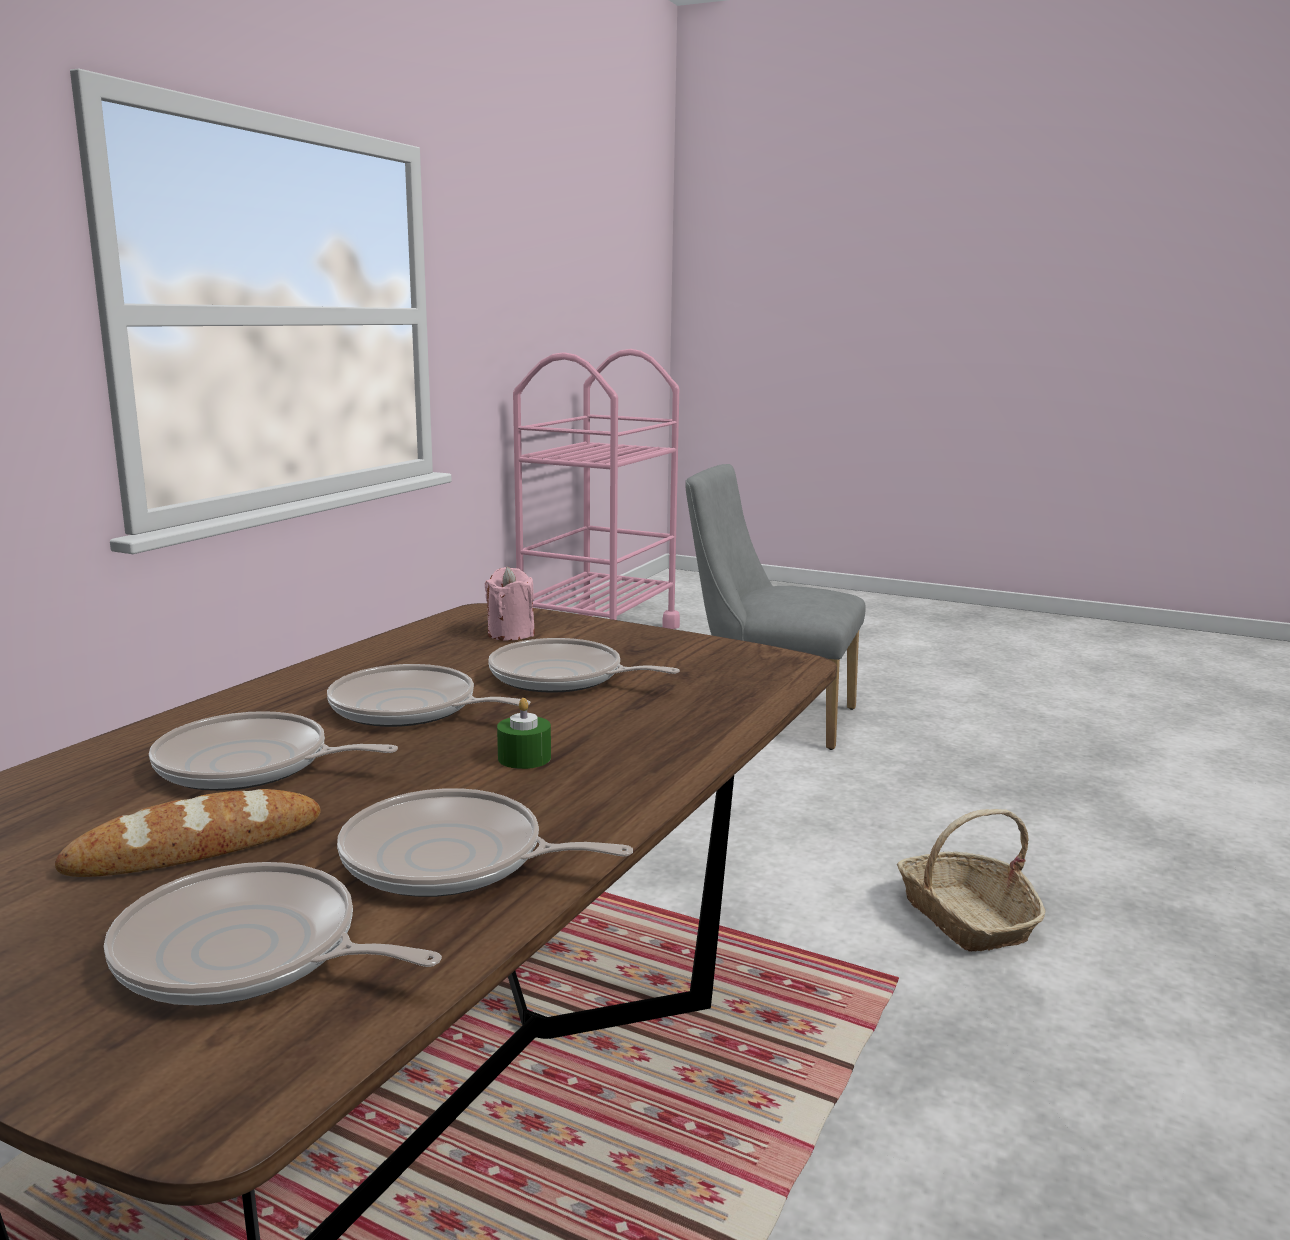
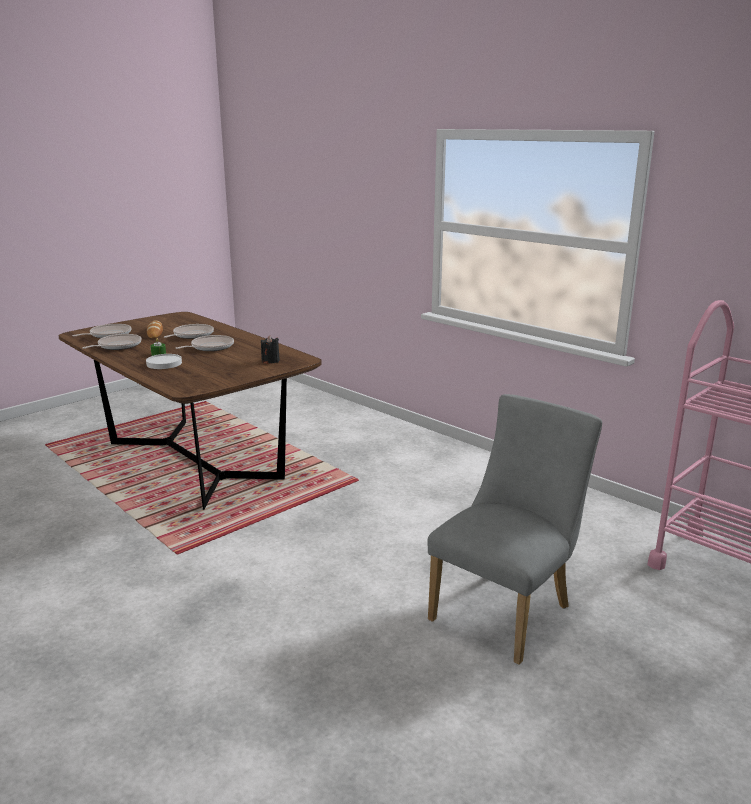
camera: 110 degrees right, 5 degrees up
(511, 634) = (270, 361): pink candle -> black candle
(562, 678) = (214, 362): frying pan -> none
(616, 726) = (164, 363): none -> white plate
(966, 918) = (197, 591): basket -> none

